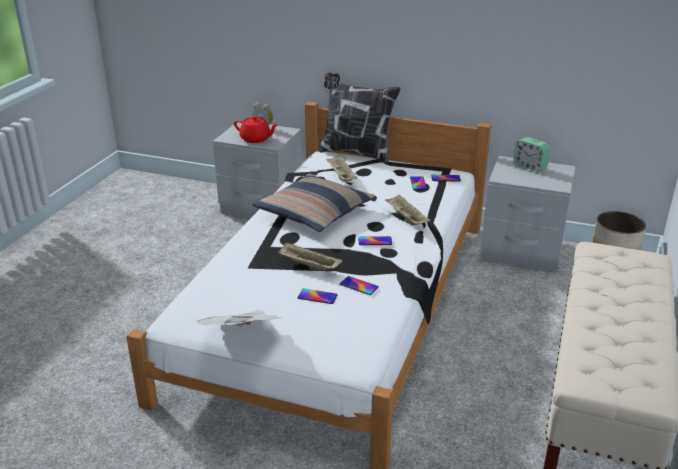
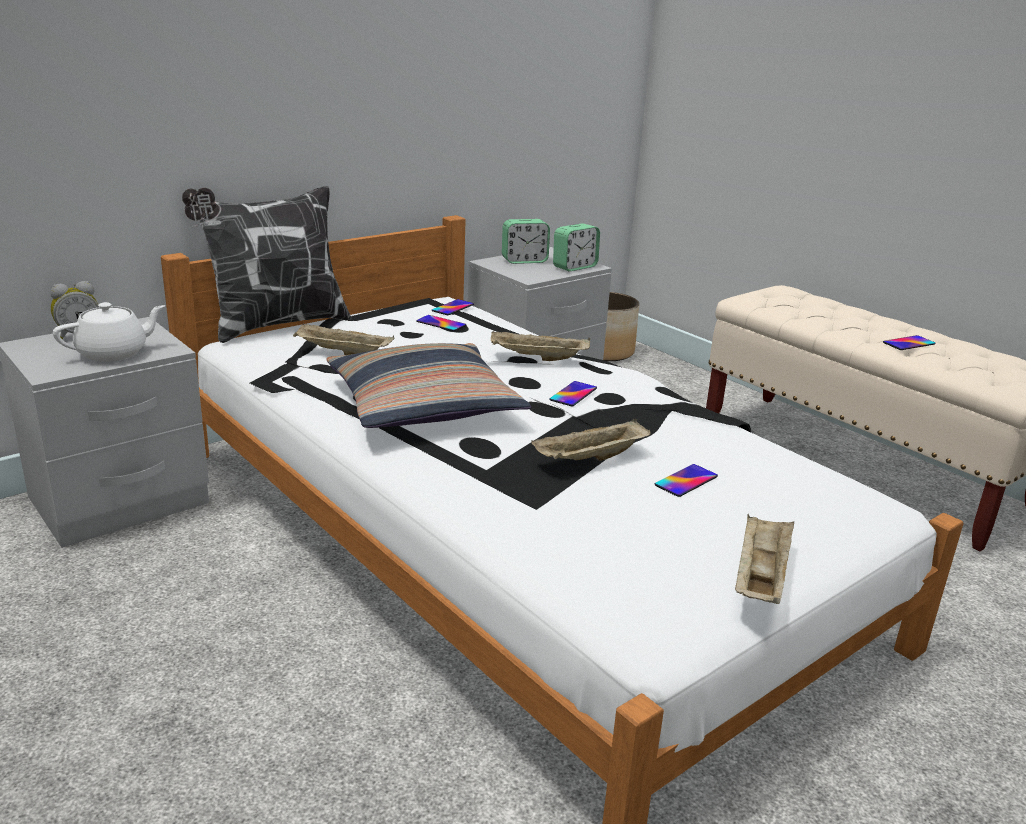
camera: 60 degrees left, 5 degrees down
(242, 336) = (759, 578): newspaper -> beige tray
(256, 139) = (114, 353): red teapot -> white teapot
(359, 286) = (684, 443): phone -> phone (909, 343)
(547, 183) = (574, 267): none -> alarm clock

